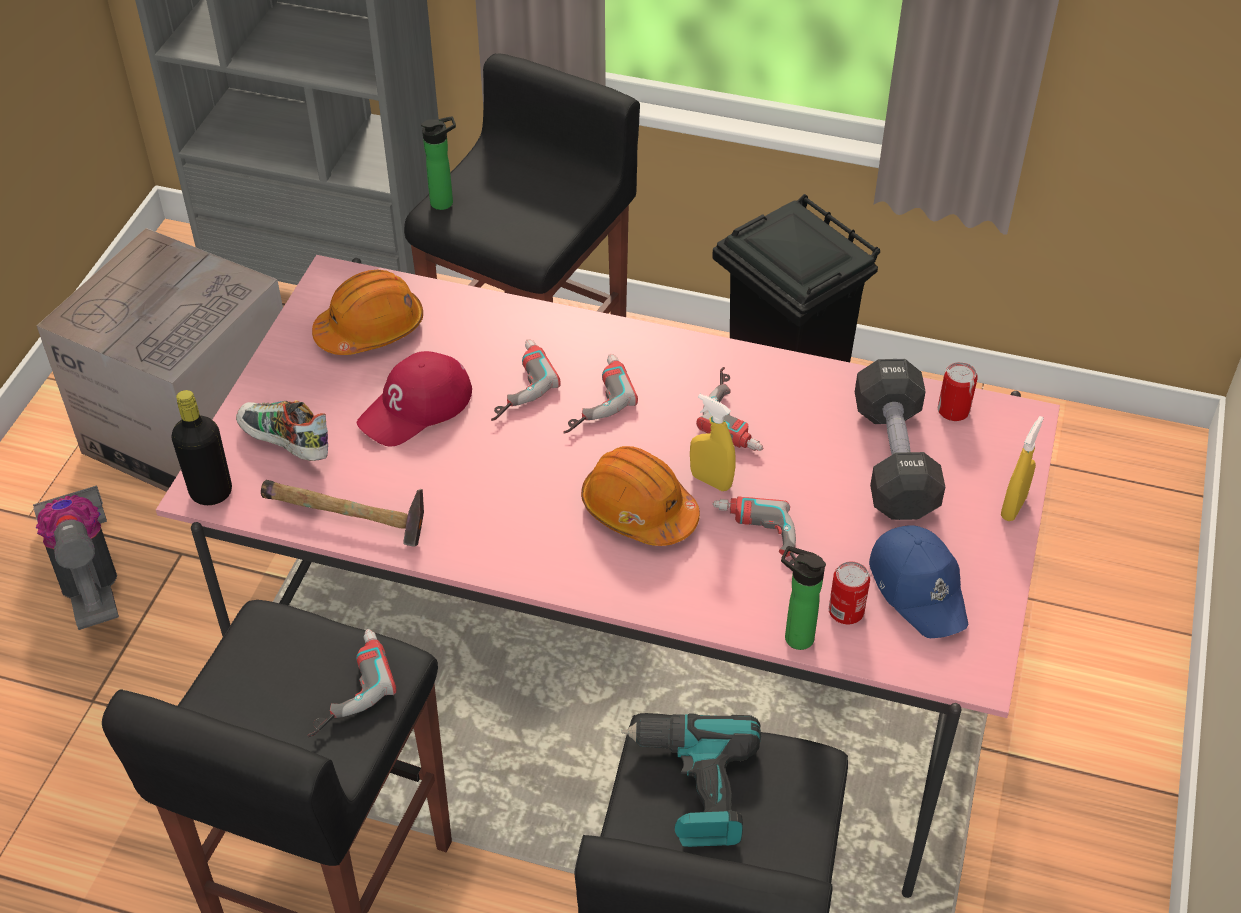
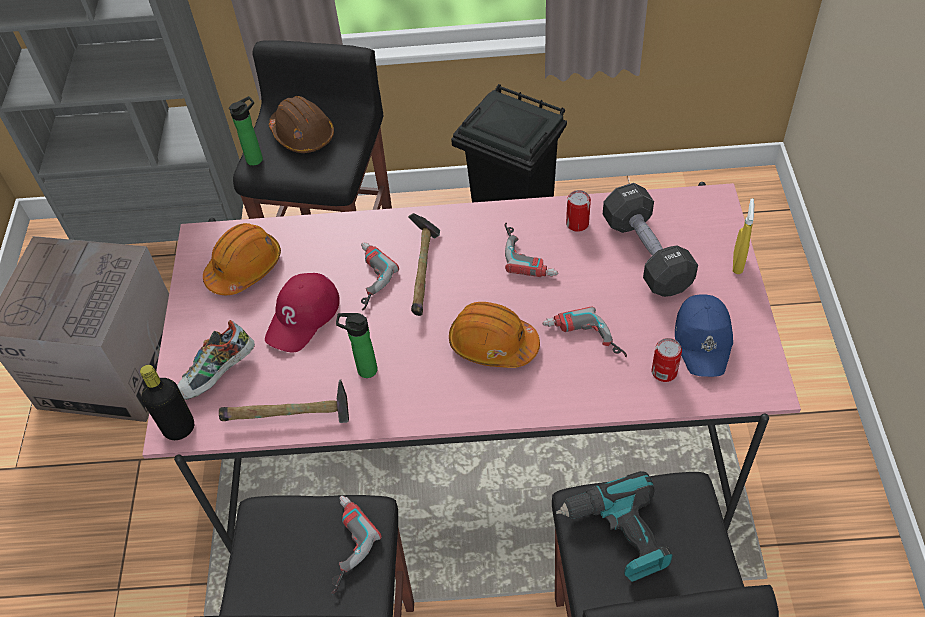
camera: 15 degrees left, 5 degrees up
(89, 575) = (78, 497): vacuum cleaner -> none
(285, 445) = (219, 375): shoe -> shoe turned 60 degrees counterclockwise
(515, 189) = (303, 135): none -> brown hard hat
(591, 398) = (423, 272): power drill -> hammer
(711, 481) = (532, 307): yellow spray bottle -> none
(794, 636) = (638, 401): bottle -> bottle (364, 370)
(919, 588) = (703, 339): blue cap -> blue cap turned 45 degrees clockwise
(953, 410) = (668, 207): can -> can (577, 223)

